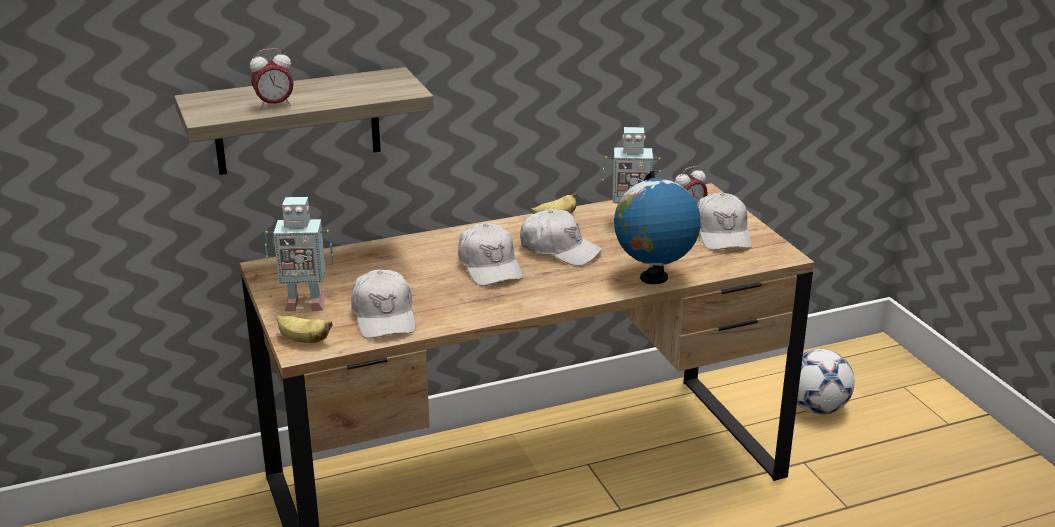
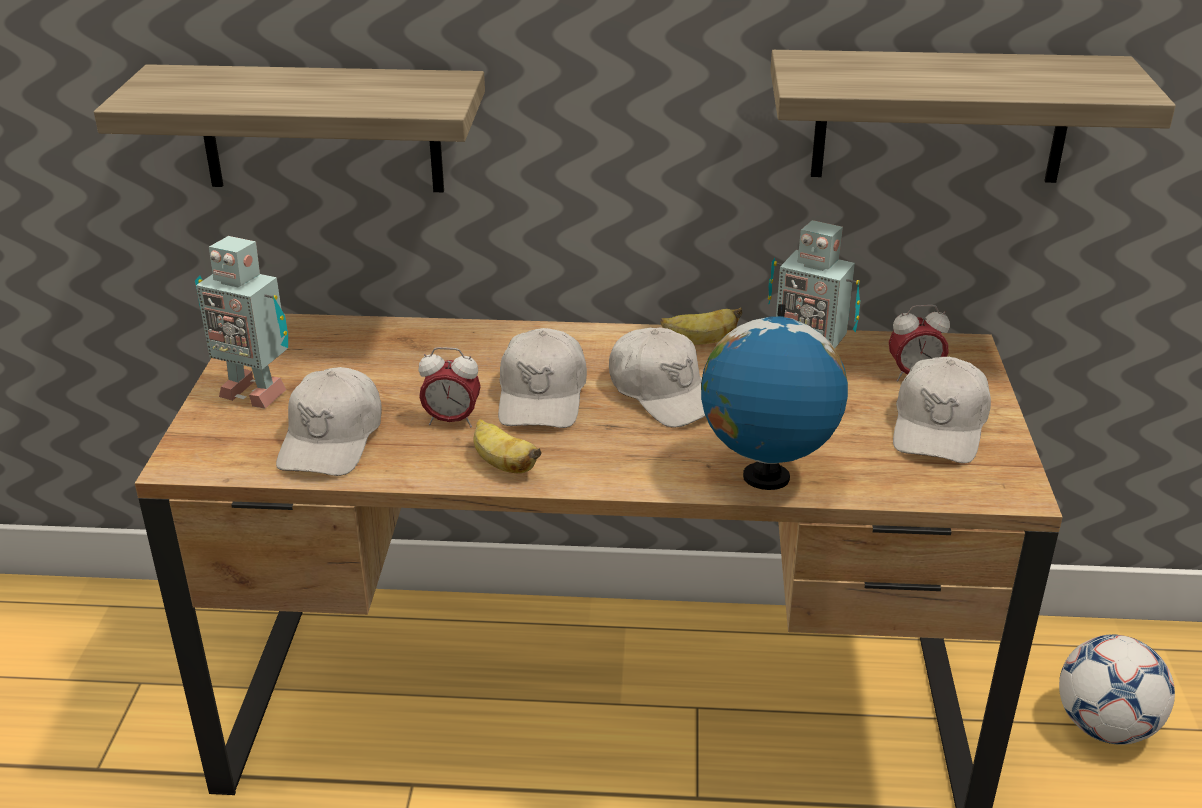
camera: 25 degrees right, 5 degrees up
(274, 105) = (238, 98): alarm clock -> alarm clock (451, 421)
(303, 340) = (198, 448): banana -> banana (503, 464)
(671, 56) = (941, 116): none -> shelf

